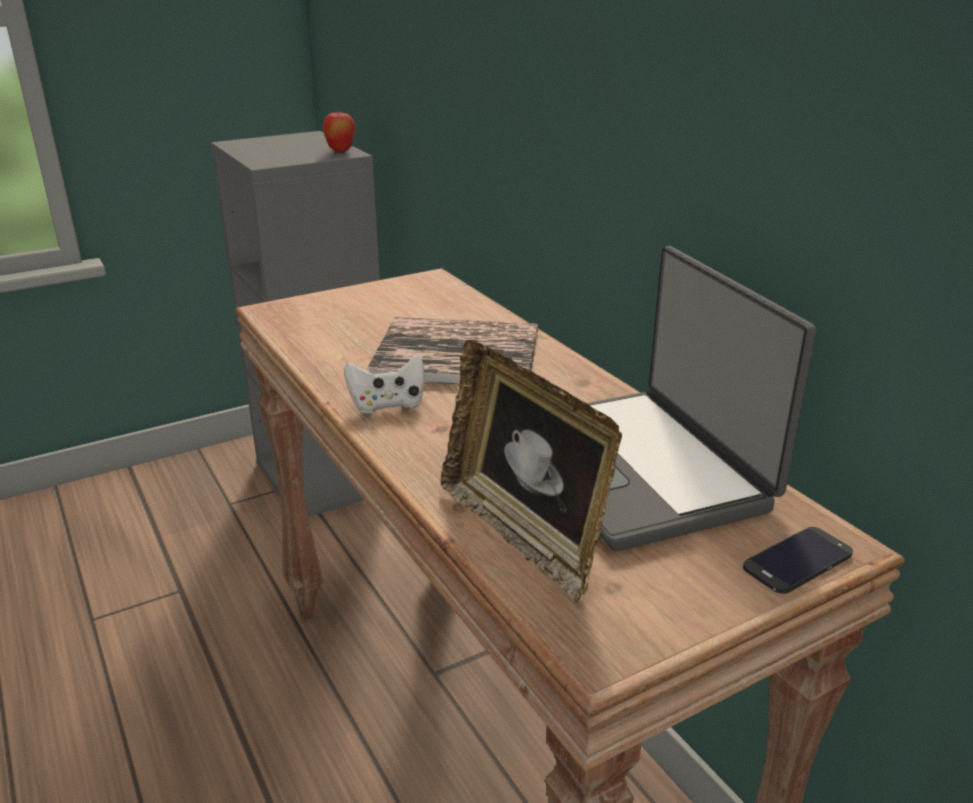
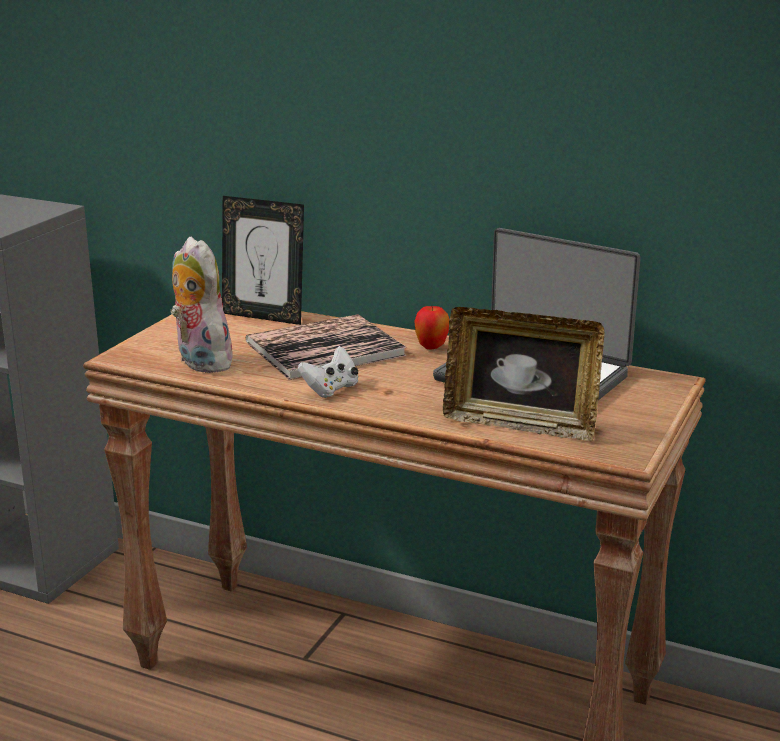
camera: 35 degrees left, 5 degrees down
(322, 335) = (200, 362): none -> plush toy
(340, 151) = (47, 207): apple -> apple (431, 347)
(456, 302) = (264, 316): none -> picture frame
(797, 560) = (663, 393): phone -> none

